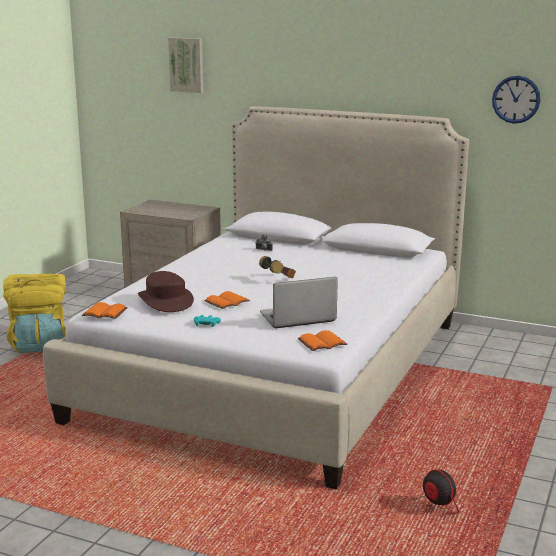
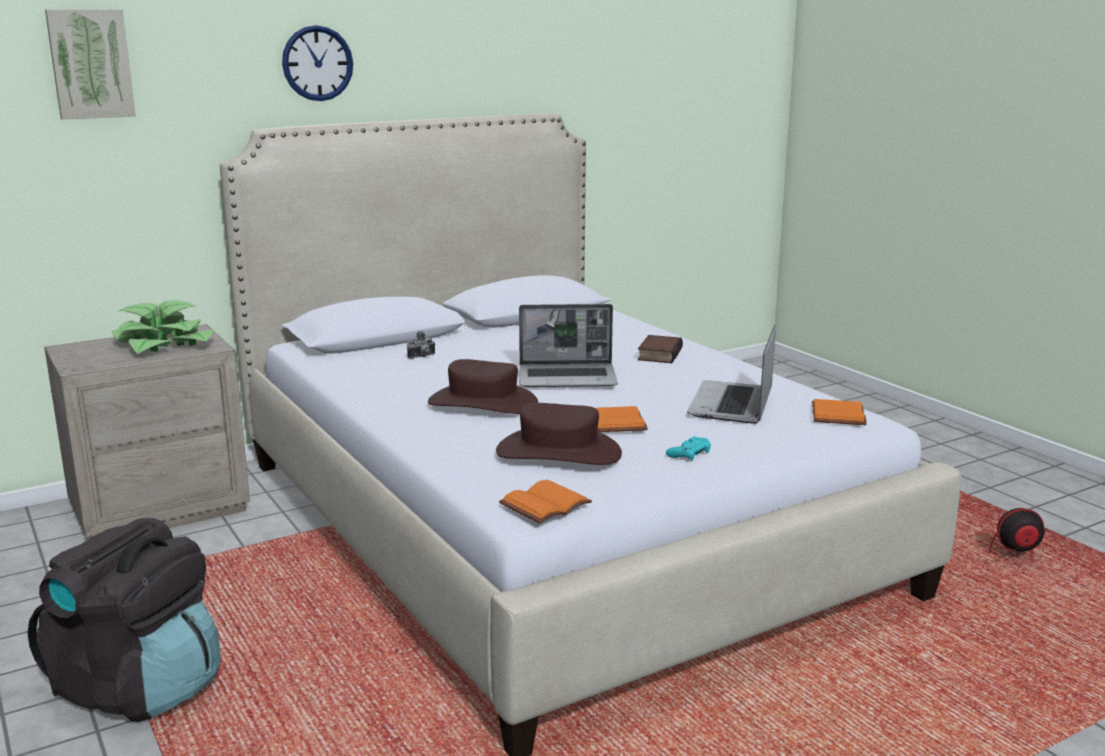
camera: 55 degrees left, 0 degrees up
(40, 345) = (139, 688): yellow backpack -> black backpack
(180, 211) = (164, 345): none -> potted plant
(213, 274) = (483, 403): none -> brown hat
(279, 279) = (568, 378): headphones -> laptop
(357, 287) = (658, 354): none -> book
(516, 99) = (619, 80): wall clock -> wall clock (317, 63)

